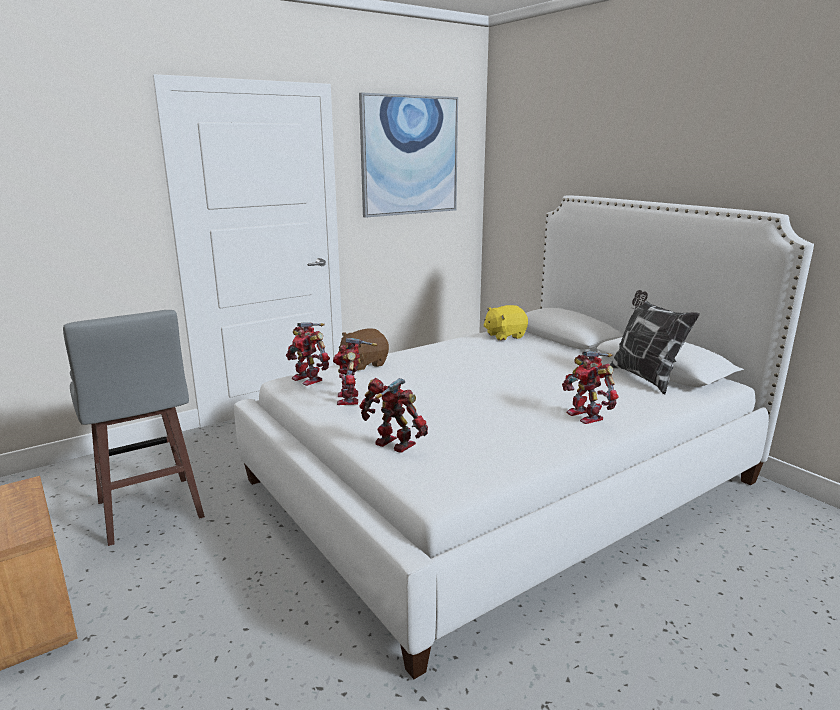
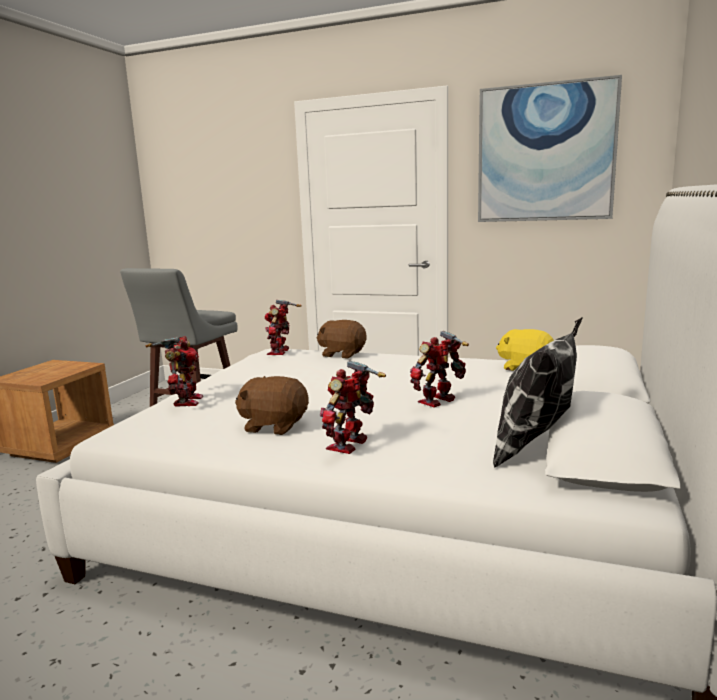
camera: 55 degrees right, 5 degrees down
(350, 399) = (260, 370): toy robot -> toy robot (439, 401)
(514, 427) = (274, 426): none -> brown plush toy

